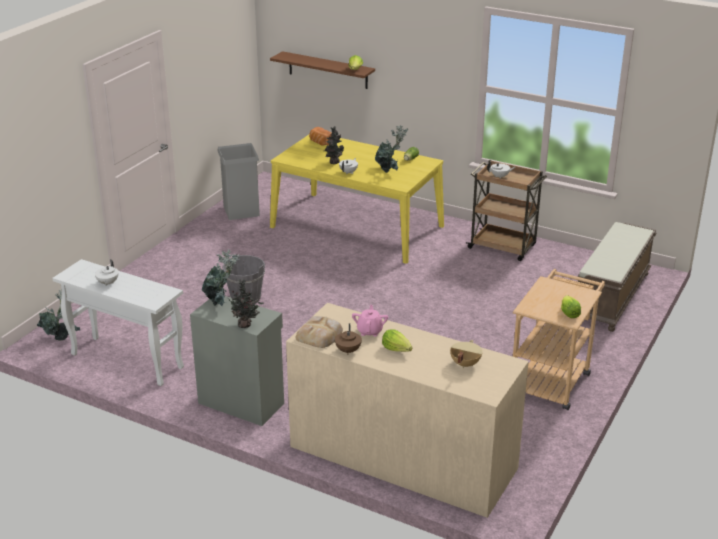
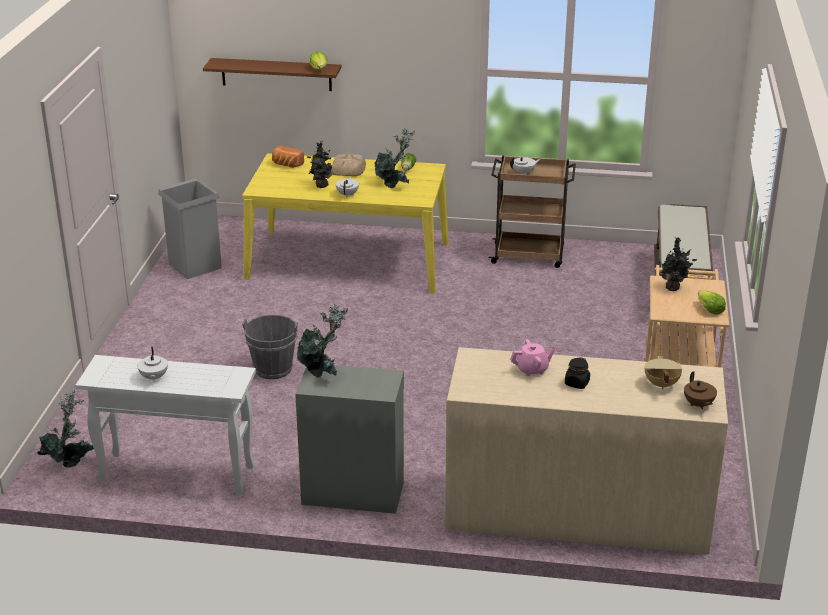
camera: 20 degrees left, 0 degrees up
(245, 325) = (372, 392): potted plant -> potted plant (673, 288)
(320, 335) = (480, 385): bread -> bread (348, 169)
(348, 351) = (525, 396): brown teapot -> brown teapot (698, 404)
(370, 331) = (532, 369): pink teapot -> pink teapot turned 90 degrees clockwise
(397, 349) = (577, 383): lettuce -> black jar

